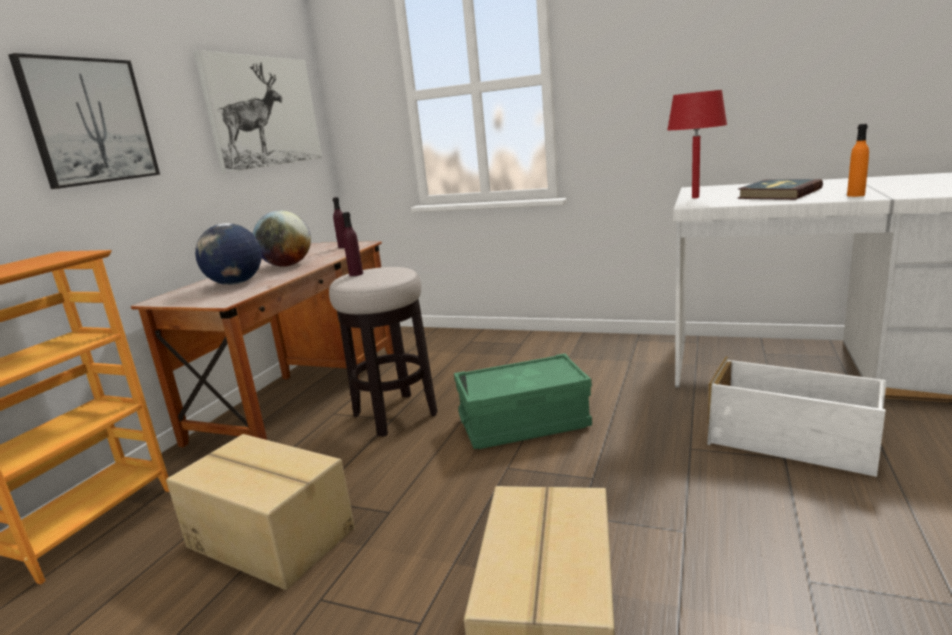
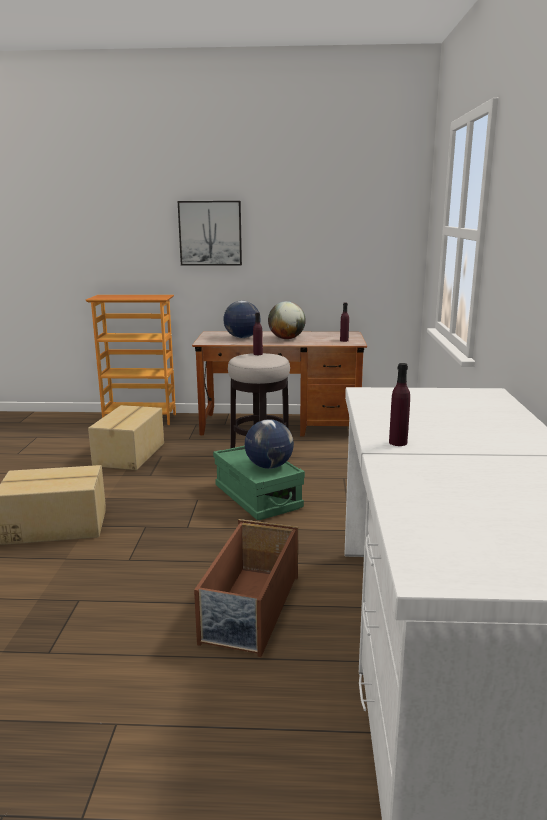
camera: 70 degrees right, 0 degrees up
(264, 112) = (349, 230): picture -> none
(537, 371) = (269, 466): none -> globe
(695, 197) = (413, 392): red table lamp -> none
(779, 194) = (425, 418): book -> none
(792, 442) = (250, 609): white storage box -> brown storage box
(855, 195) = (398, 442): orange bottle -> purple bottle

